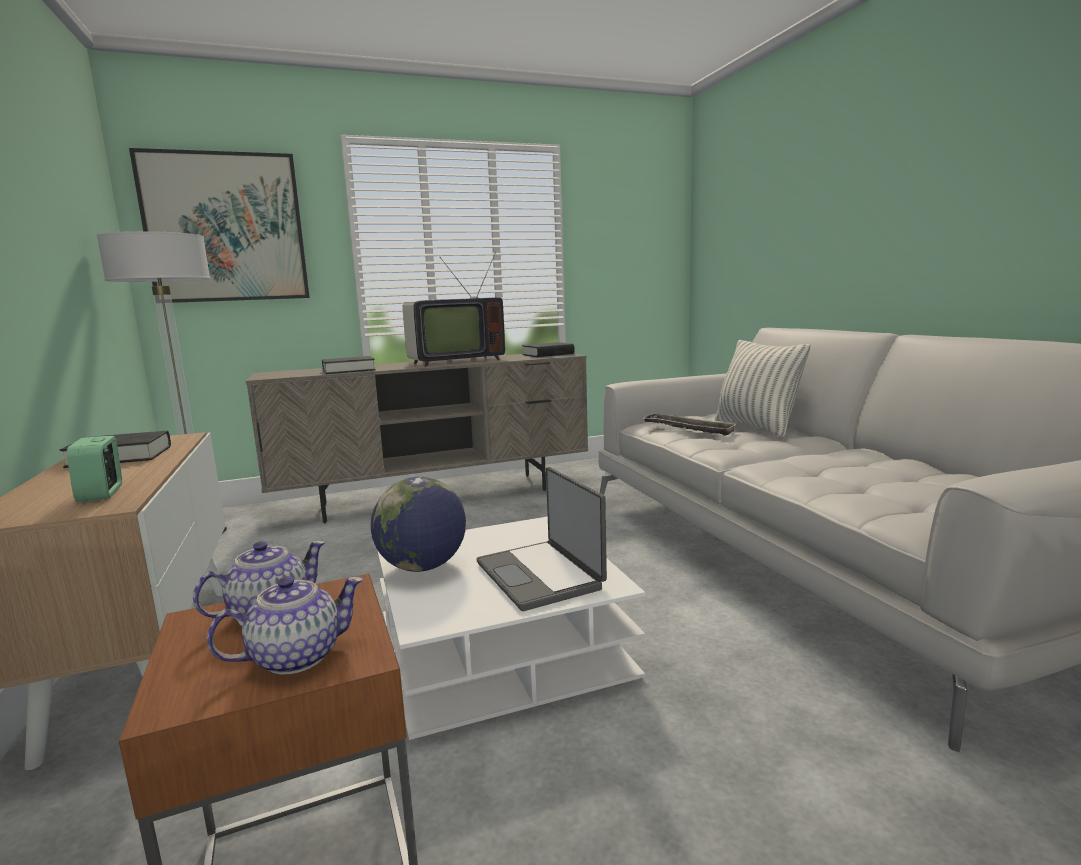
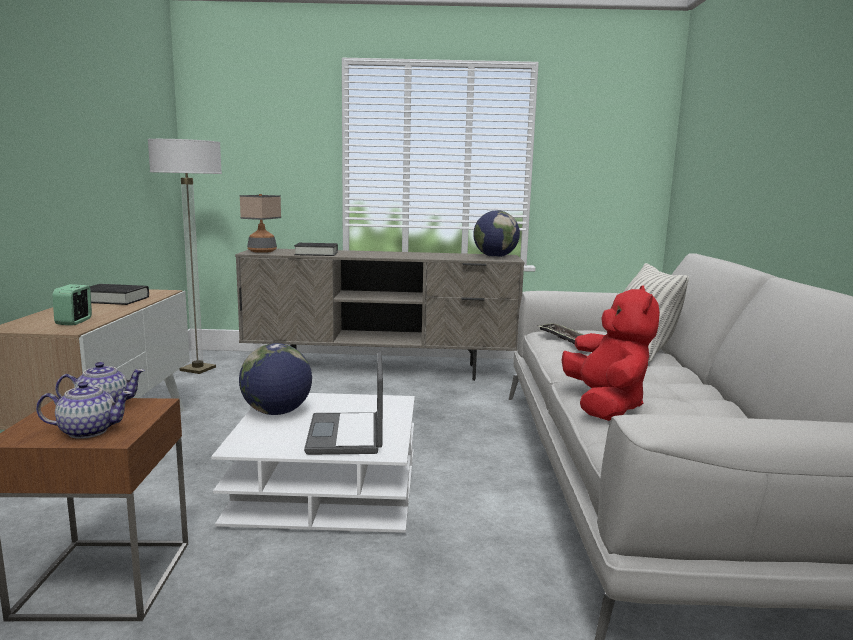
camera: 20 degrees right, 0 degrees up
(226, 228) = (248, 132): picture -> none
(275, 374) = (262, 251): none -> table lamp
(453, 361) = (406, 254): television -> none
(548, 354) = (495, 257): black book -> globe
(819, 484) = (605, 405): none -> red plush toy

